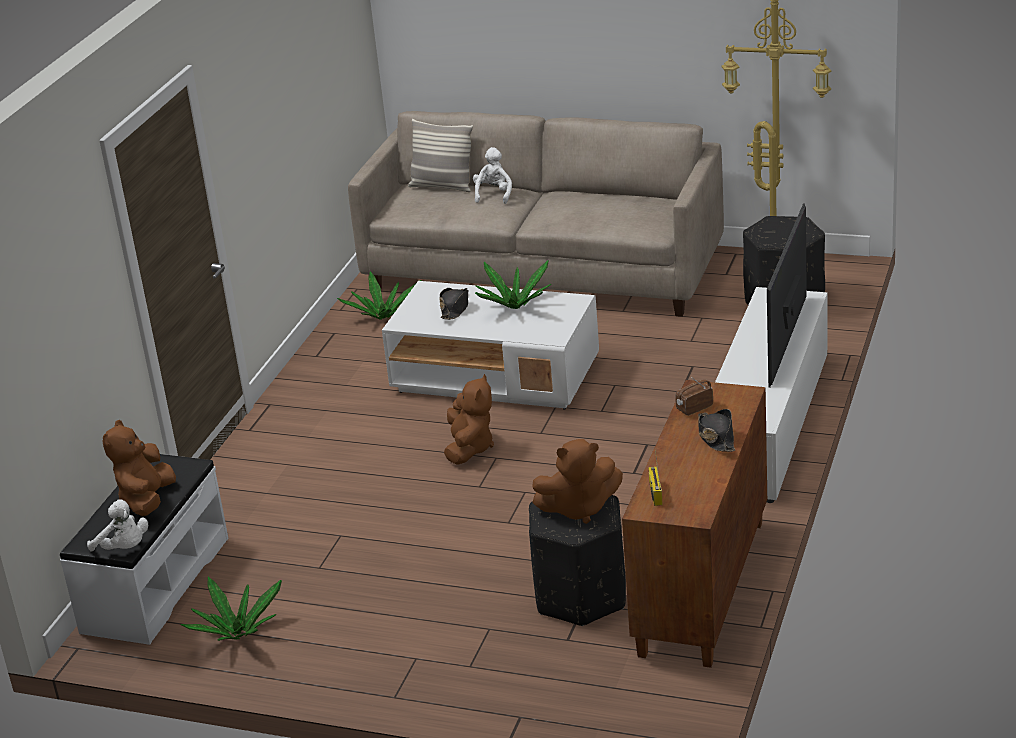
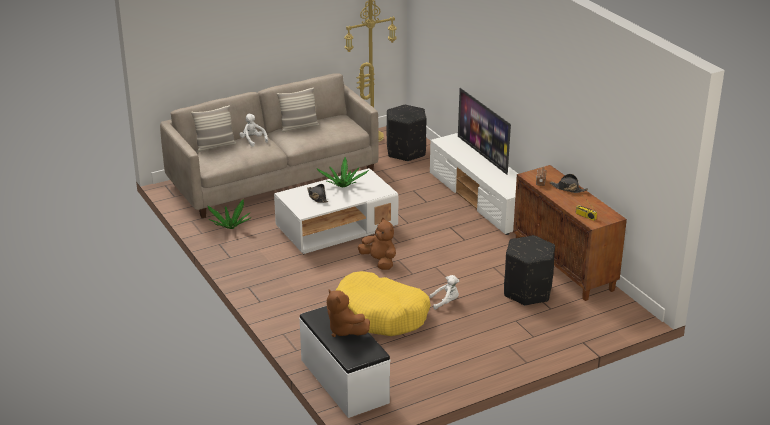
camera: 50 degrees left, 0 degrees up
(124, 548) = (375, 352): white plush toy -> white plush toy (446, 302)
(238, 633) = (420, 377): potted plant -> none
(344, 522) = (381, 314): none -> yellow dog bed
(579, 508) = (530, 245): brown plush toy -> none
(586, 197) = (299, 127): none -> pillow

